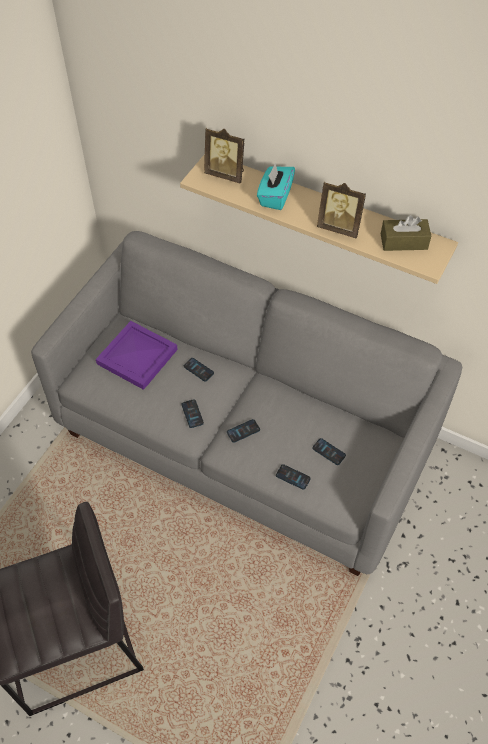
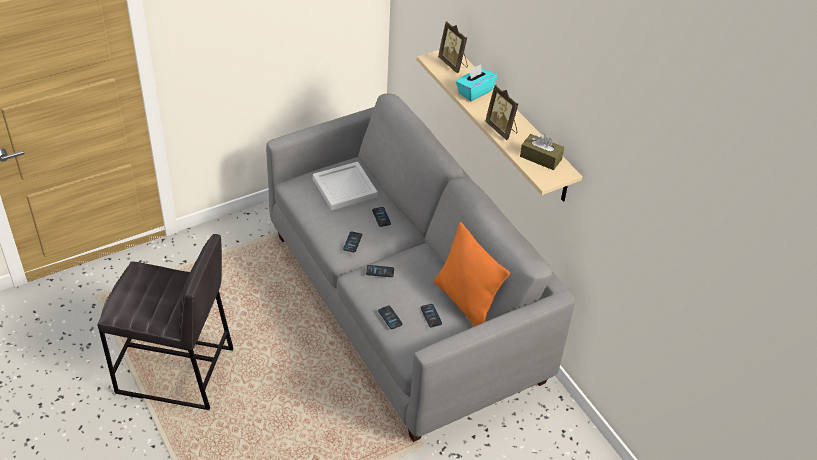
camera: 30 degrees right, 10 degrees down
(137, 357) = (344, 188): purple tray -> white tray
(347, 418) = (465, 303): none -> orange pillow

